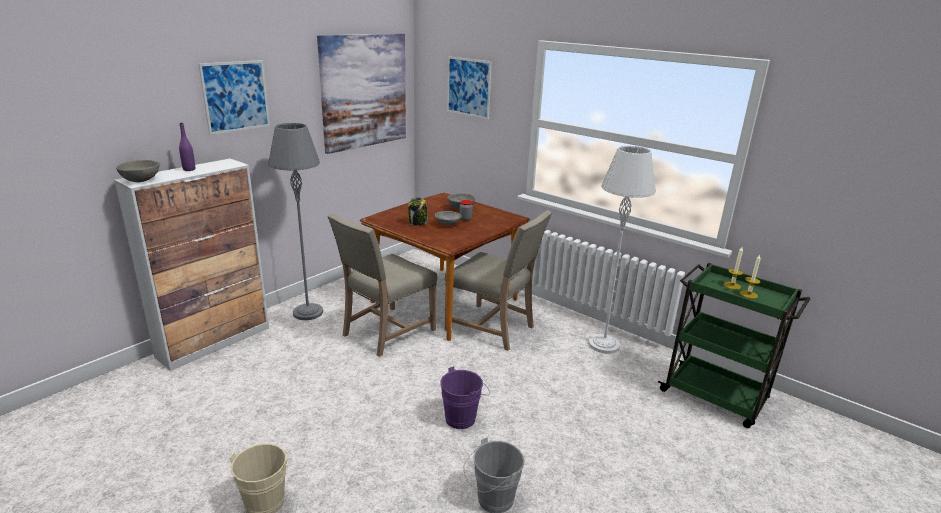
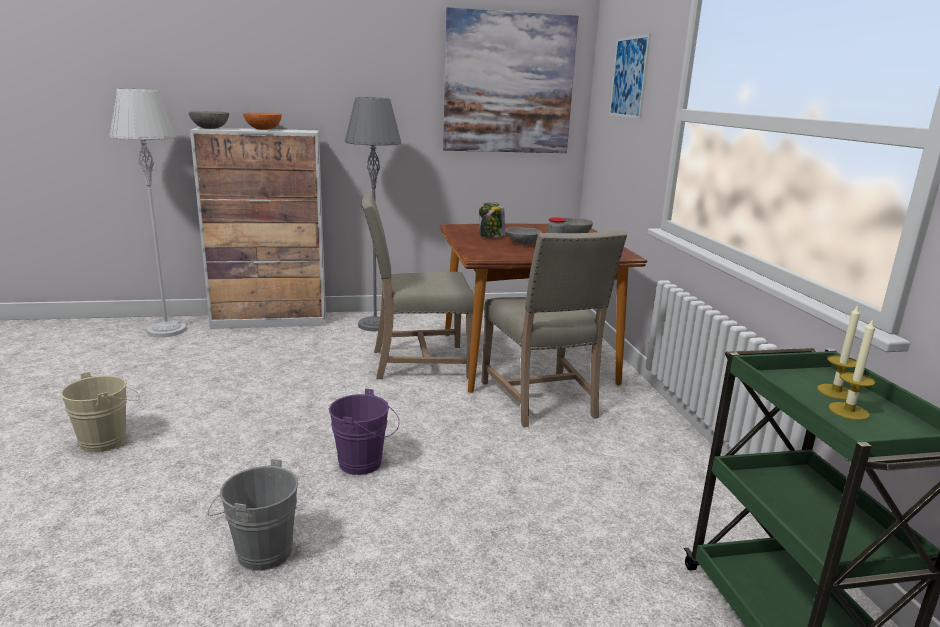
camera: 40 degrees right, 5 degrees down
(189, 169) = (264, 129): purple bottle -> orange bowl
(236, 96) = (336, 66): picture -> none
(604, 344) = (675, 474): grey floor lamp -> grey floor lamp (167, 330)

